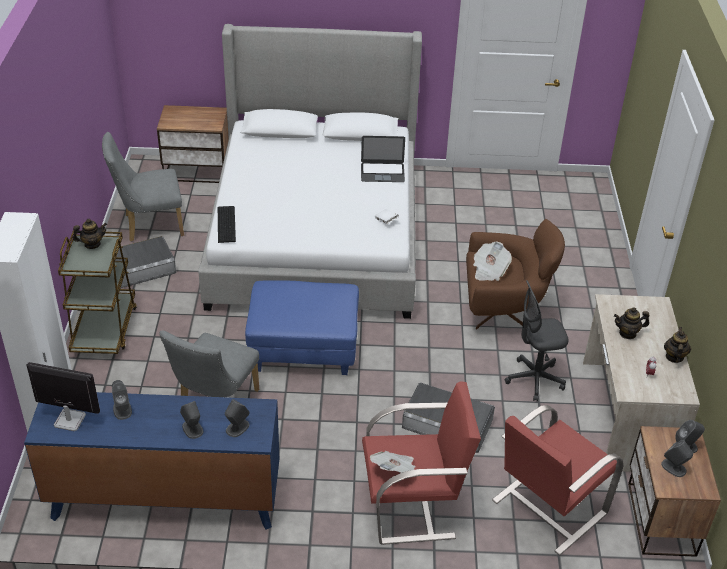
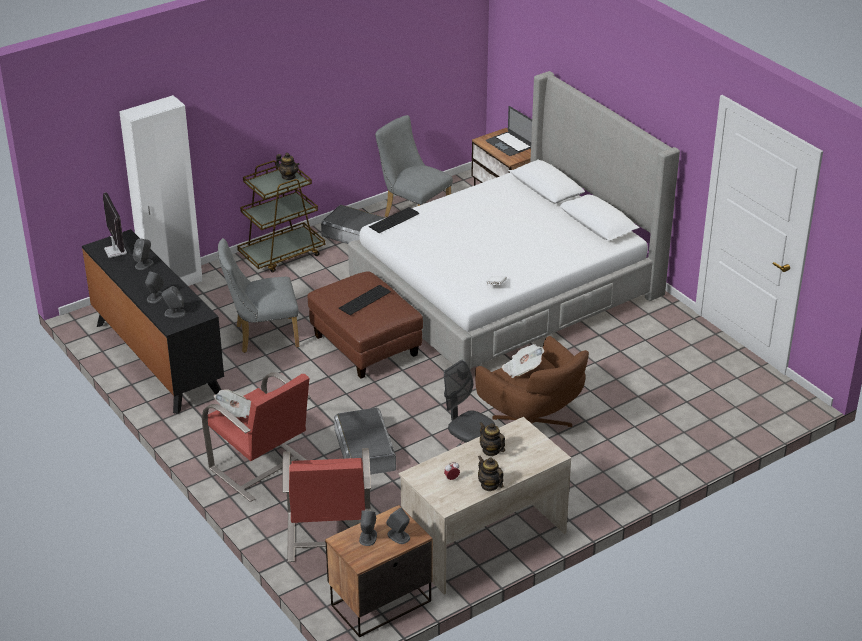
camera: 55 degrees right, 5 degrees down
(165, 498) = (157, 358): blue dresser -> black dresser
(304, 348) = (366, 346): blue ottoman -> brown ottoman
(305, 303) = (366, 300): none -> keyboard
(382, 172) = (559, 256): laptop -> laptop (509, 144)
(548, 507) = (329, 536): red armchair -> red armchair turned 105 degrees counterclockwise
(674, 357) = (489, 485): teapot -> teapot turned 105 degrees counterclockwise

